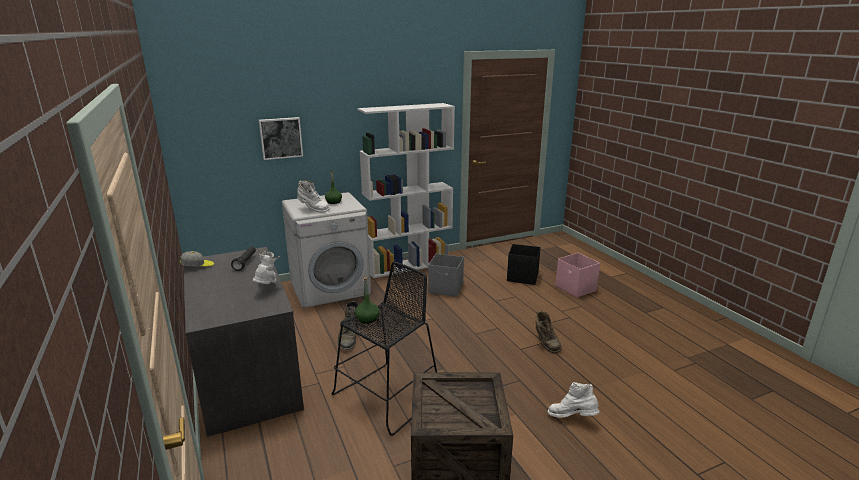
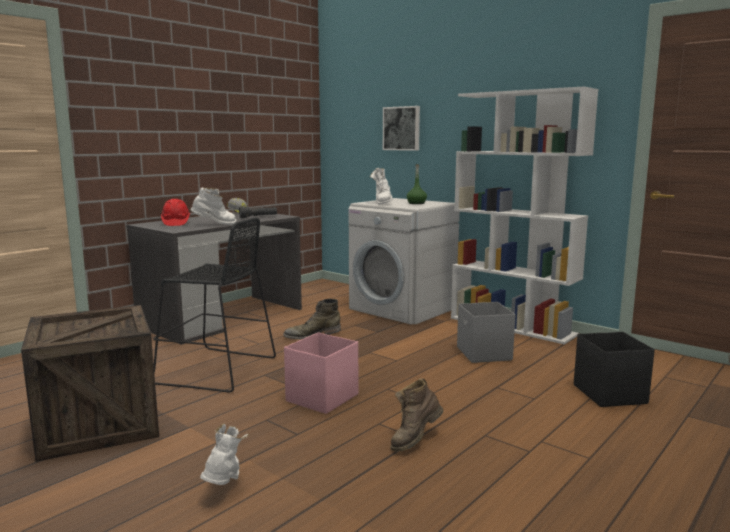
camera: 65 degrees right, 10 degrees down
(226, 304) = (175, 223): none -> red hard hat
(367, 319) = (213, 267): green bottle -> none
(575, 289) = (652, 445): pink storage box -> pink storage box (321, 398)

